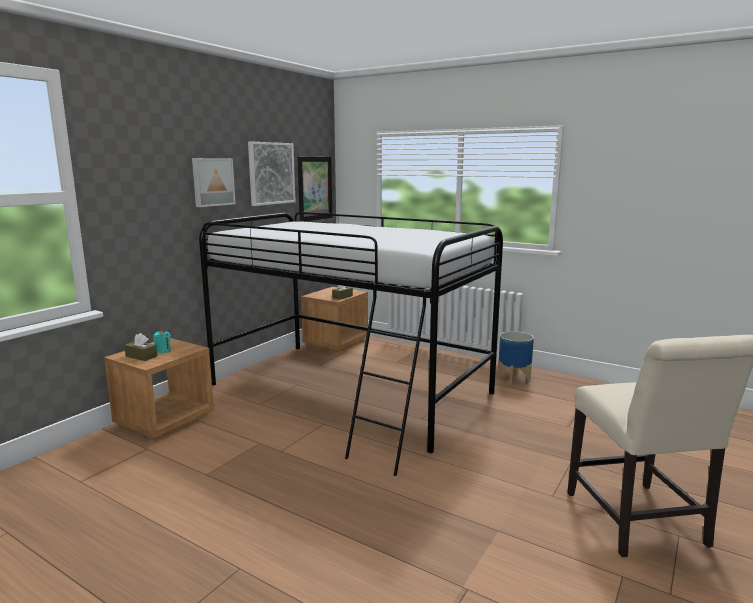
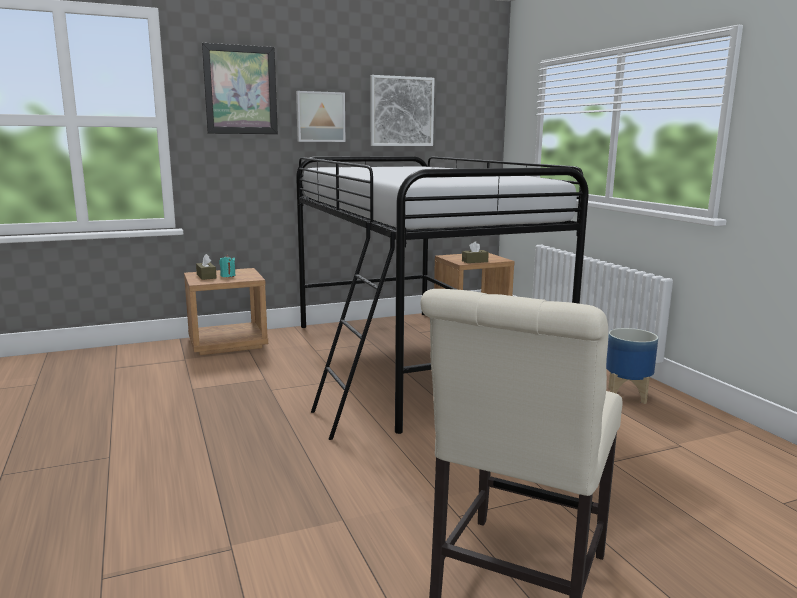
camera: 35 degrees right, 0 degrees up
(315, 188) = (468, 132): picture -> picture (240, 90)

